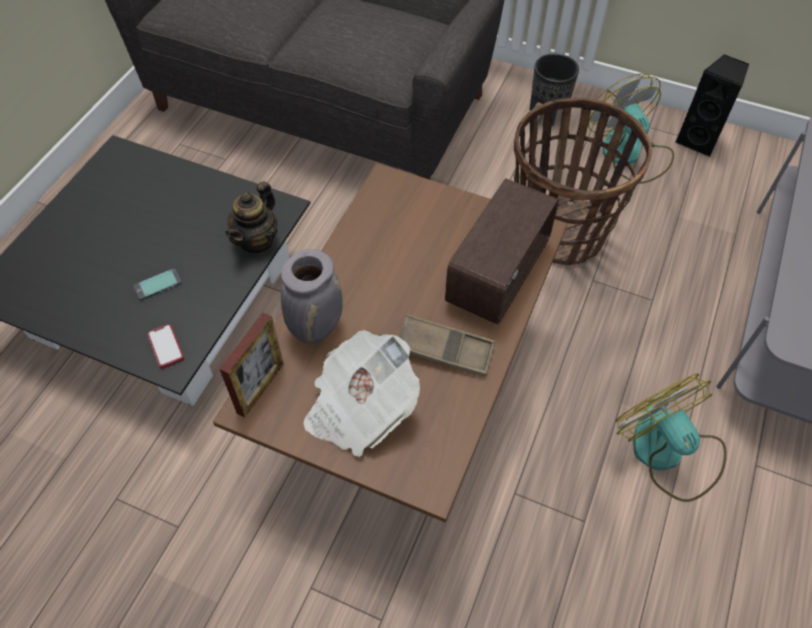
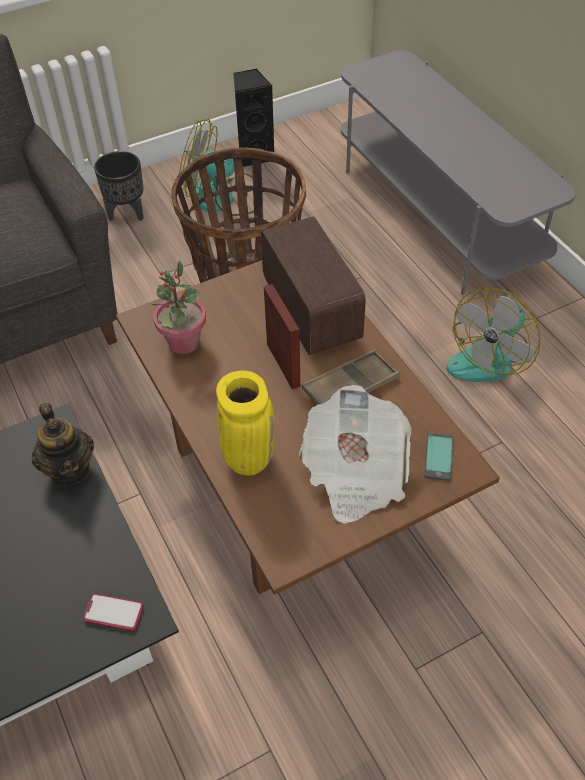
camera: 50 degrees left, 5 degrees down
(157, 285) = (32, 581): phone -> phone (439, 457)
(260, 388) = (272, 533): picture frame -> picture frame (283, 365)
(316, 327) = (246, 457): grey vase -> yellow vase
(387, 218) = (183, 343): none -> potted plant
(667, 453) = (489, 357): fan -> fan turned 60 degrees counterclockwise

